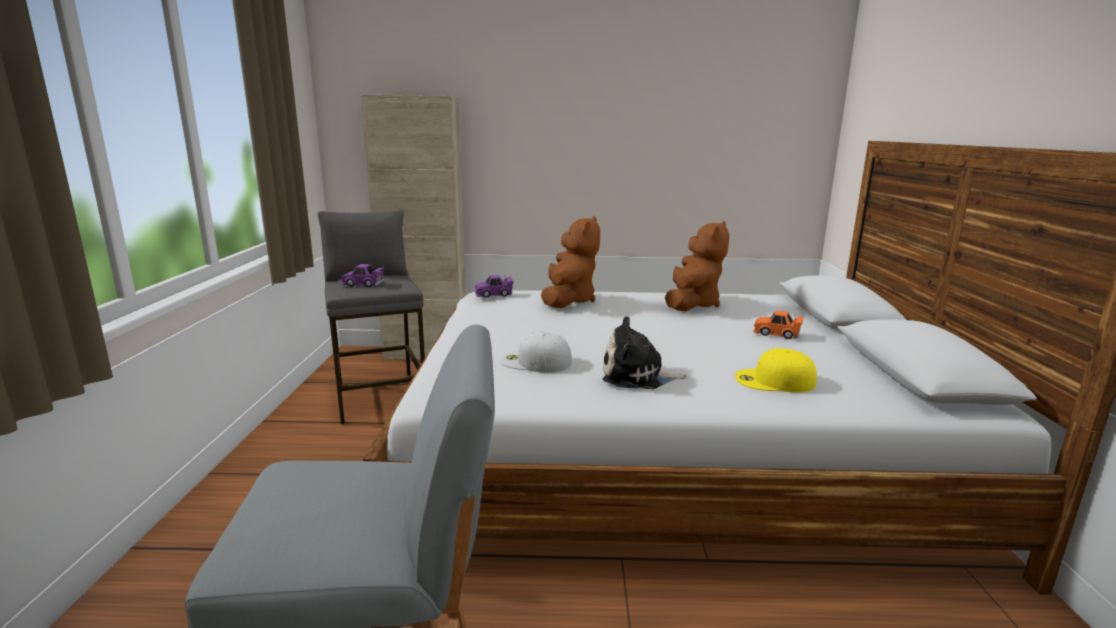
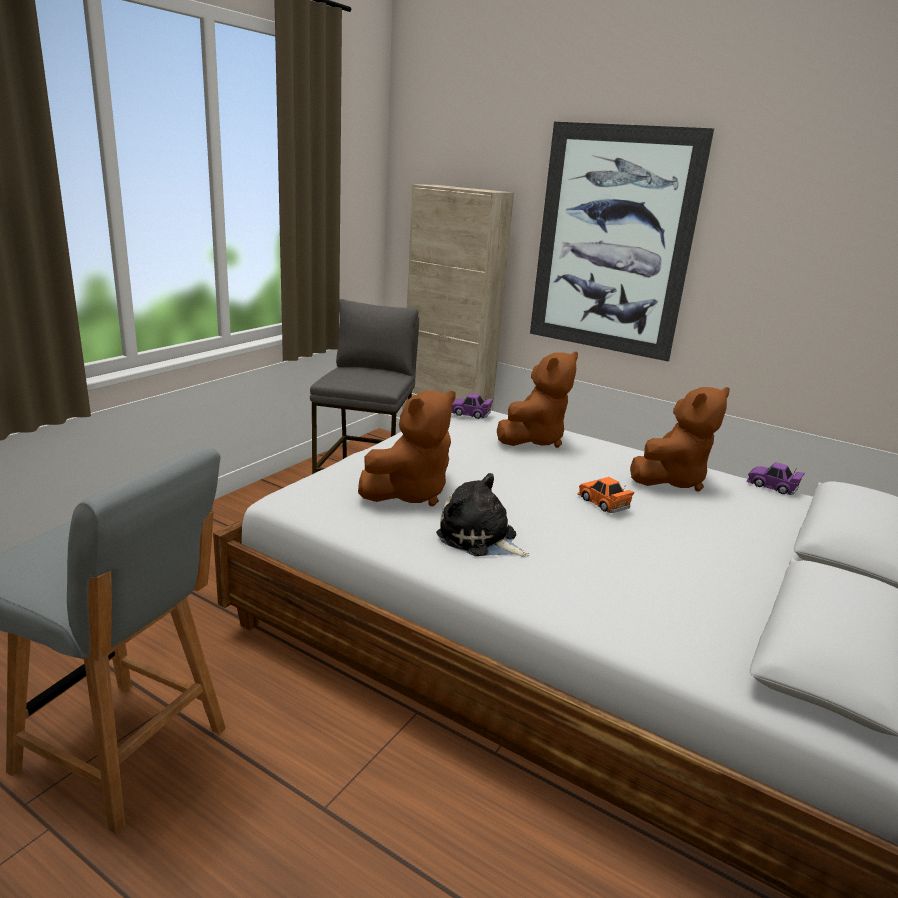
camera: 30 degrees right, 5 degrees up
(363, 284) = (354, 376): purple toy car -> purple toy car (772, 486)
(535, 362) = (410, 493): white cap -> brown plush toy
(557, 132) = (612, 242): none -> picture
(774, 381) = (617, 593): yellow cap -> none
(776, 334) = (718, 544): orange toy car -> orange toy car (603, 503)

